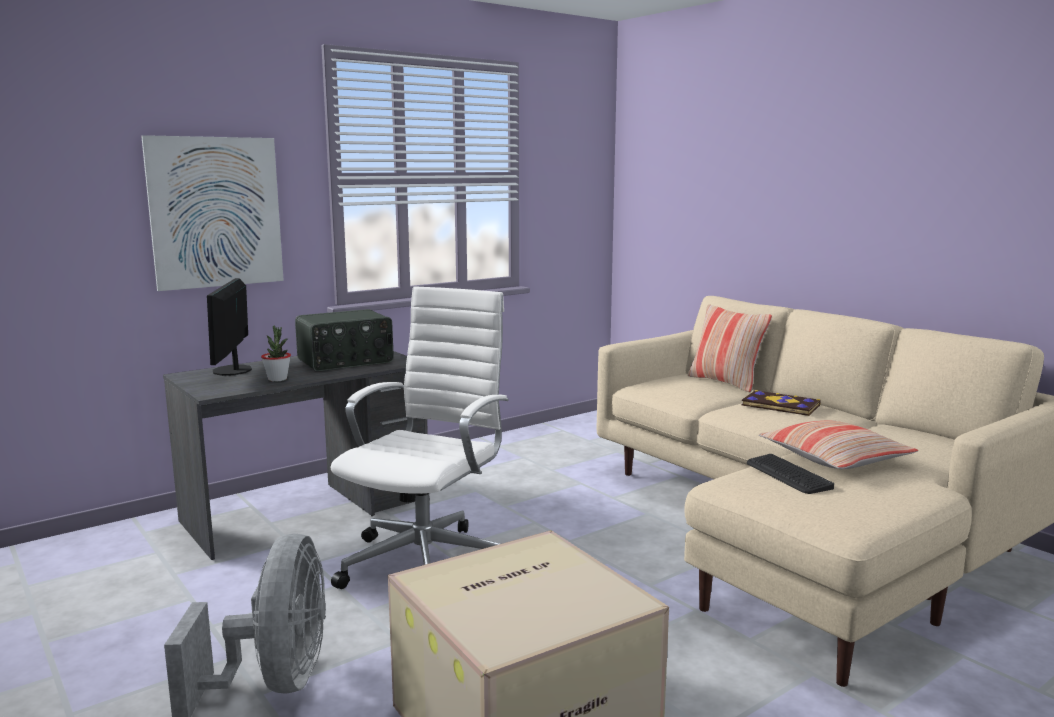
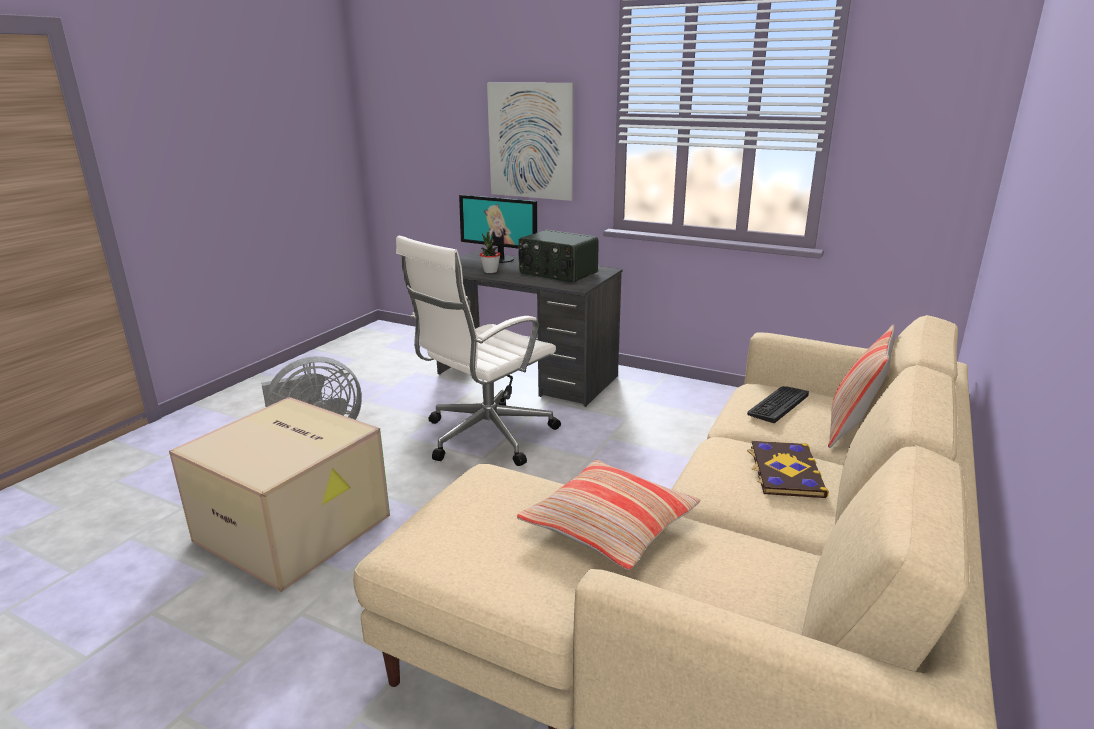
camera: 65 degrees right, 10 degrees up
(233, 370) = (500, 259): monitor -> monitor turned 120 degrees counterclockwise
(428, 562) = (485, 436): white office chair -> white office chair turned 135 degrees clockwise
(787, 475) = (524, 500): keyboard -> keyboard (778, 404)

